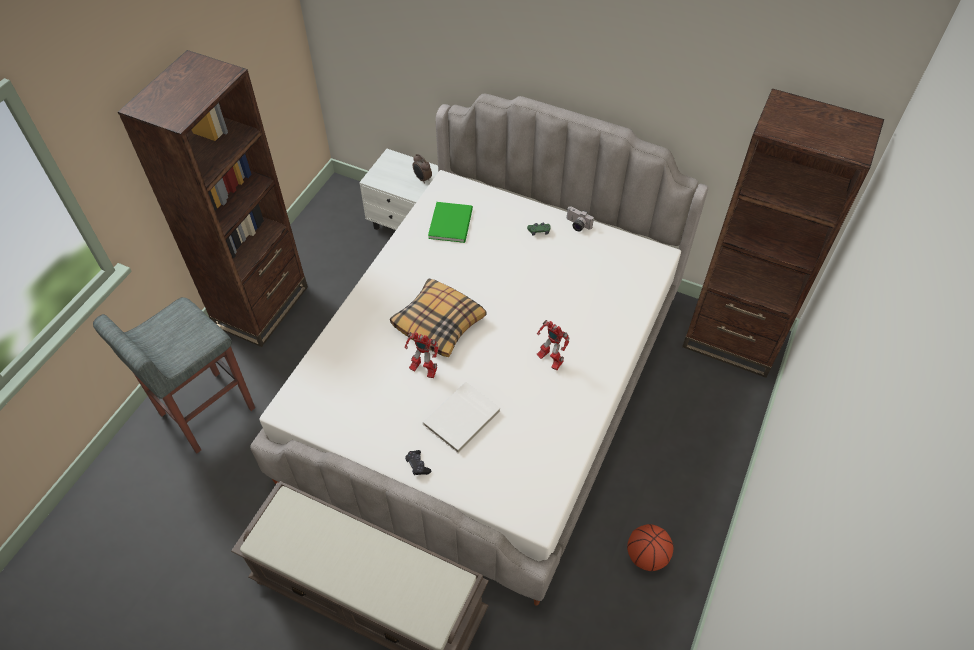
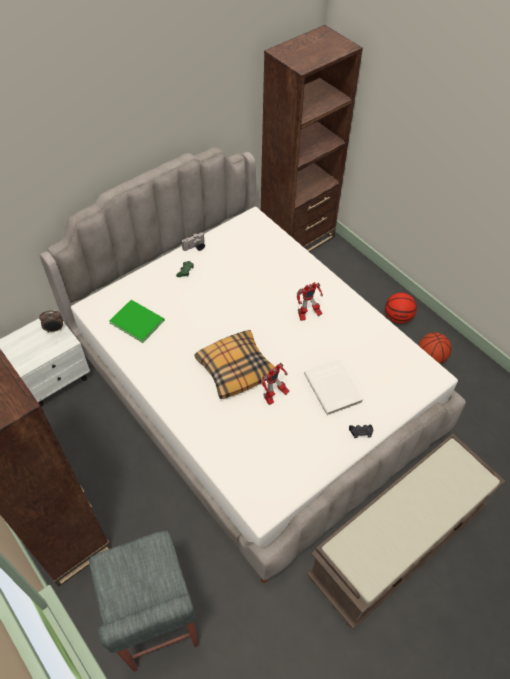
camera: 65 degrees left, 0 degrees up
(685, 495) = (397, 317): none -> basketball

